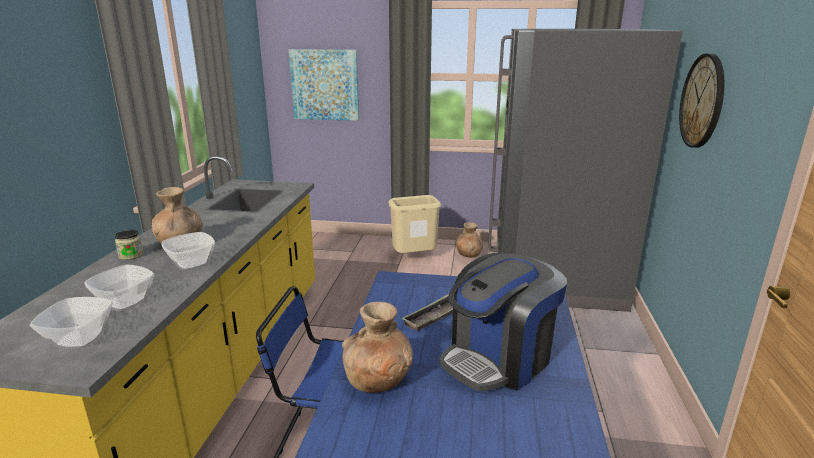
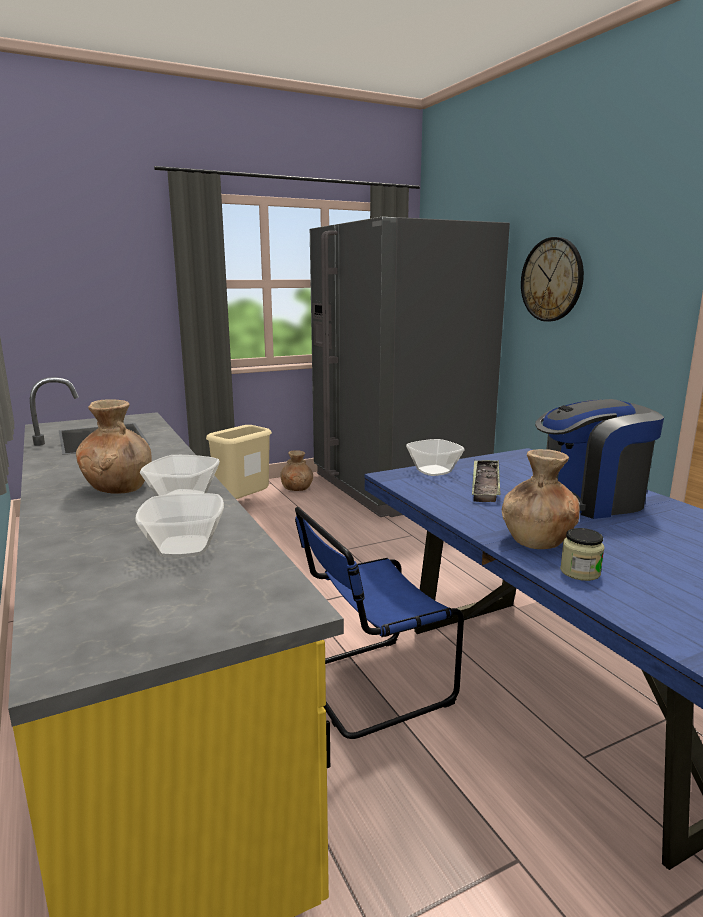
camera: 35 degrees left, 5 degrees down
(80, 339) = (214, 591): bowl -> bowl (434, 471)
(131, 255) = (66, 511): jar -> jar (580, 572)
(325, 85) = (79, 298): picture -> none
(498, 359) = (587, 500): coffee machine -> coffee machine turned 60 degrees clockwise

